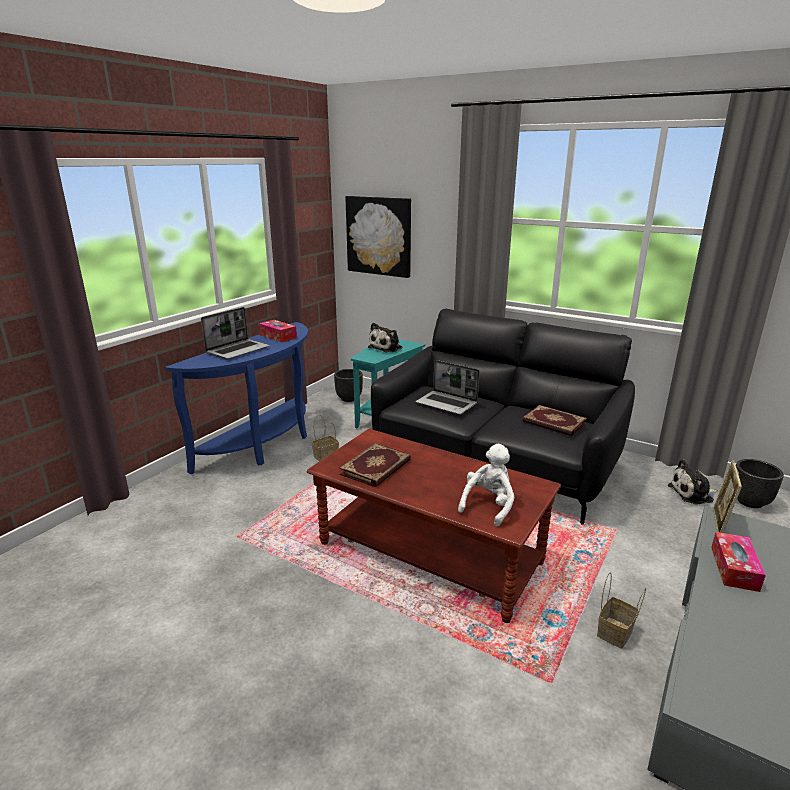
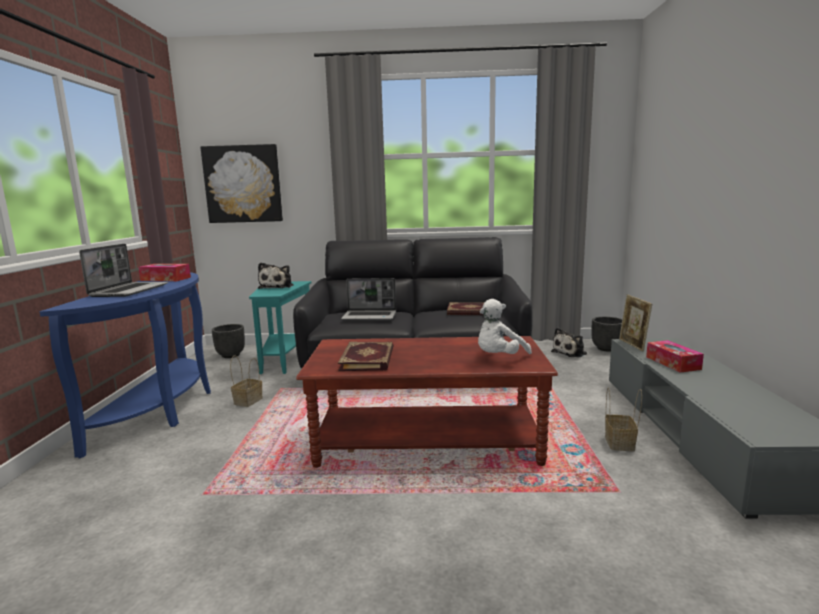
camera: 30 degrees left, 10 degrees down
(488, 505) = (499, 358): white plush toy -> white plush toy turned 135 degrees counterclockwise

